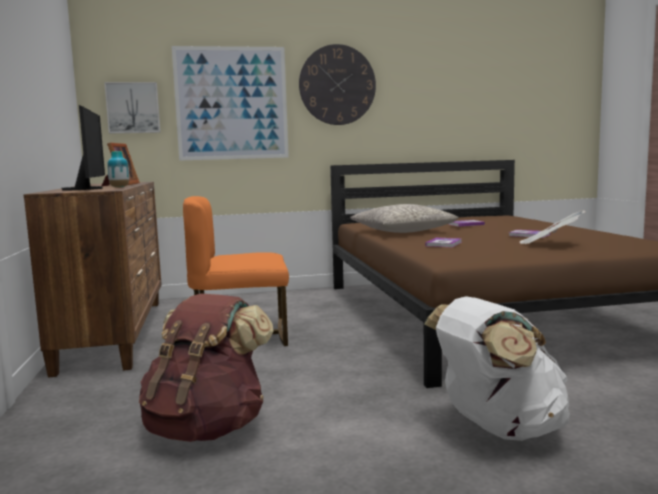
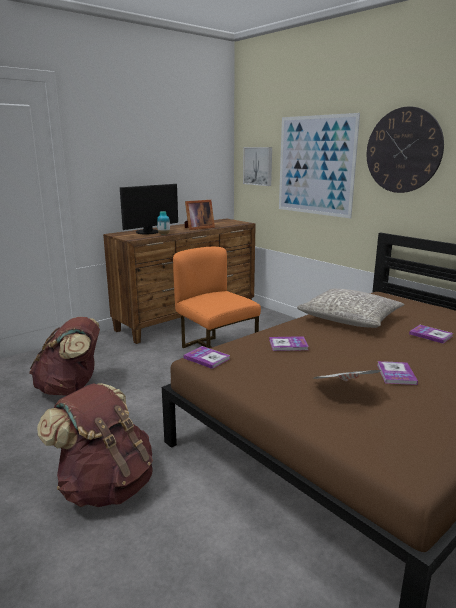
camera: 60 degrees right, 10 degrees up
(448, 260) = (206, 358): none -> book
(498, 428) = (106, 486): white backpack -> brown backpack

